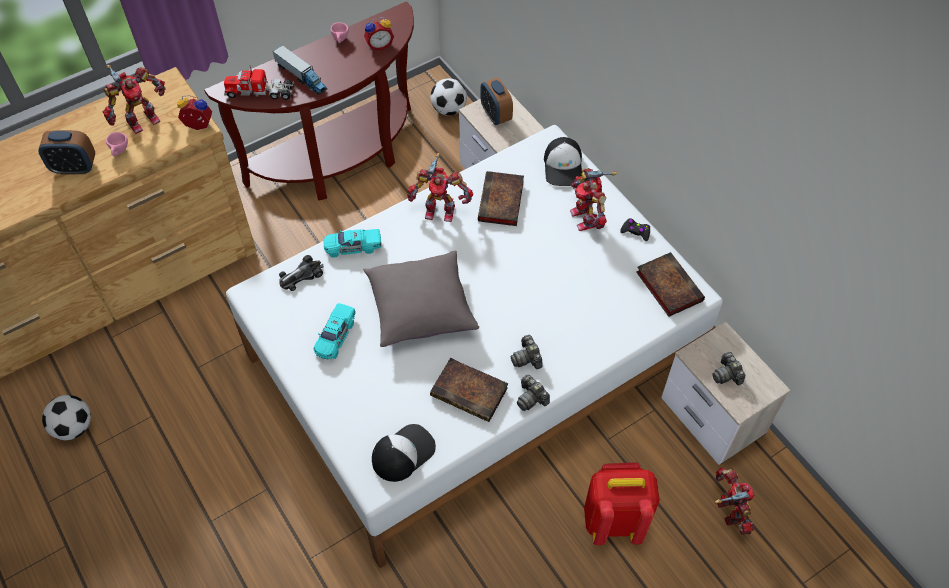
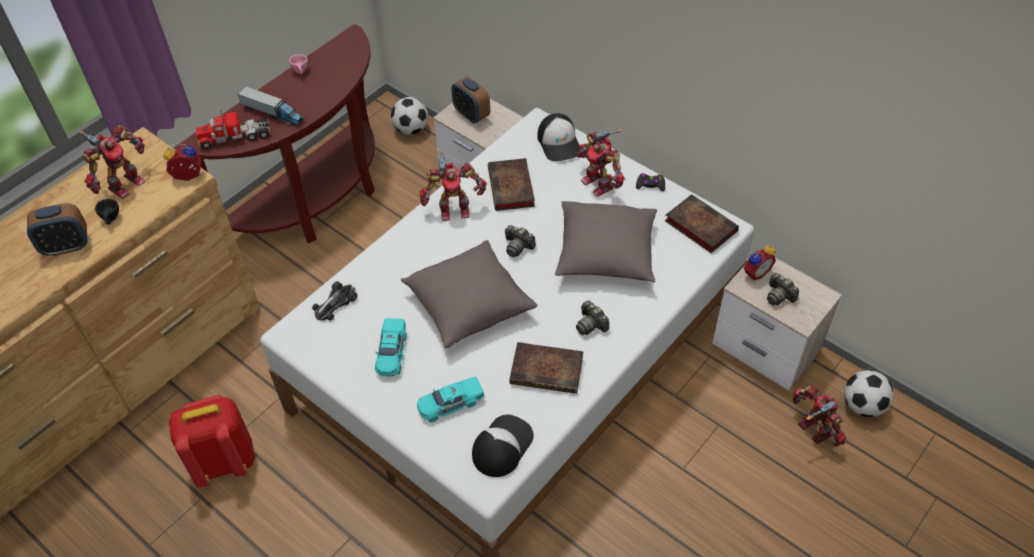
camera: 15 degrees left, 5 degrees down
(74, 427) = (117, 533): football -> football (862, 405)
(120, 152) = (112, 220): pink cup -> black cup
(353, 247) = (379, 264): turquoise toy car -> turquoise toy car (450, 404)
(379, 45) = (342, 68): alarm clock -> alarm clock (755, 272)
(531, 398) = (609, 360): camera -> camera (518, 246)
(566, 292) = (605, 255): none -> grey pillow
(614, 520) = (710, 469): red backpack -> red backpack (223, 461)

